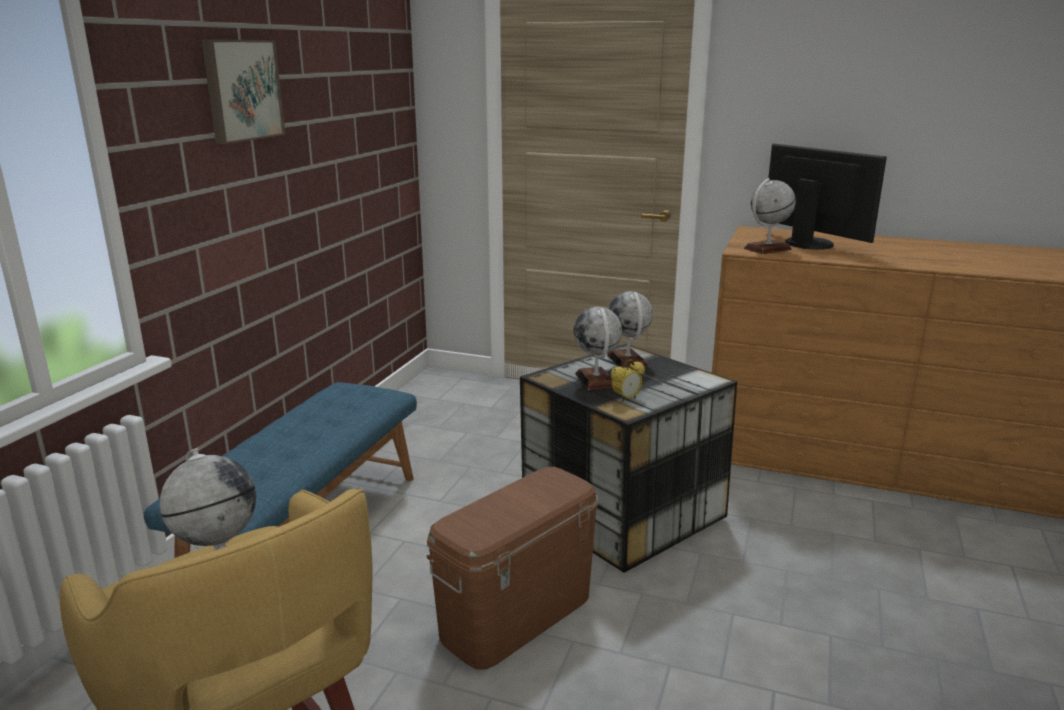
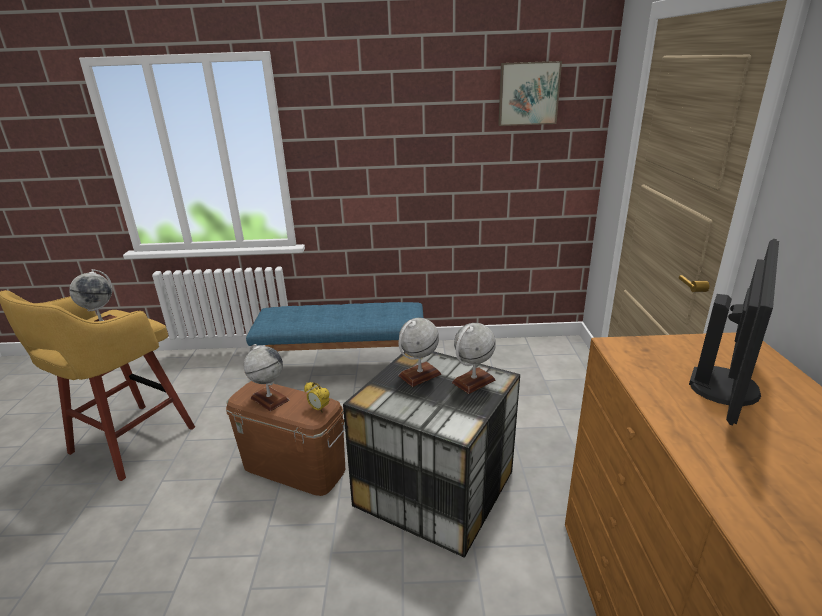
camera: 70 degrees right, 5 degrees up
(241, 90) = (385, 112): picture -> picture (528, 93)
(626, 399) = (390, 394): alarm clock -> alarm clock (319, 409)
(767, 249) = (649, 360): globe -> globe (269, 399)

